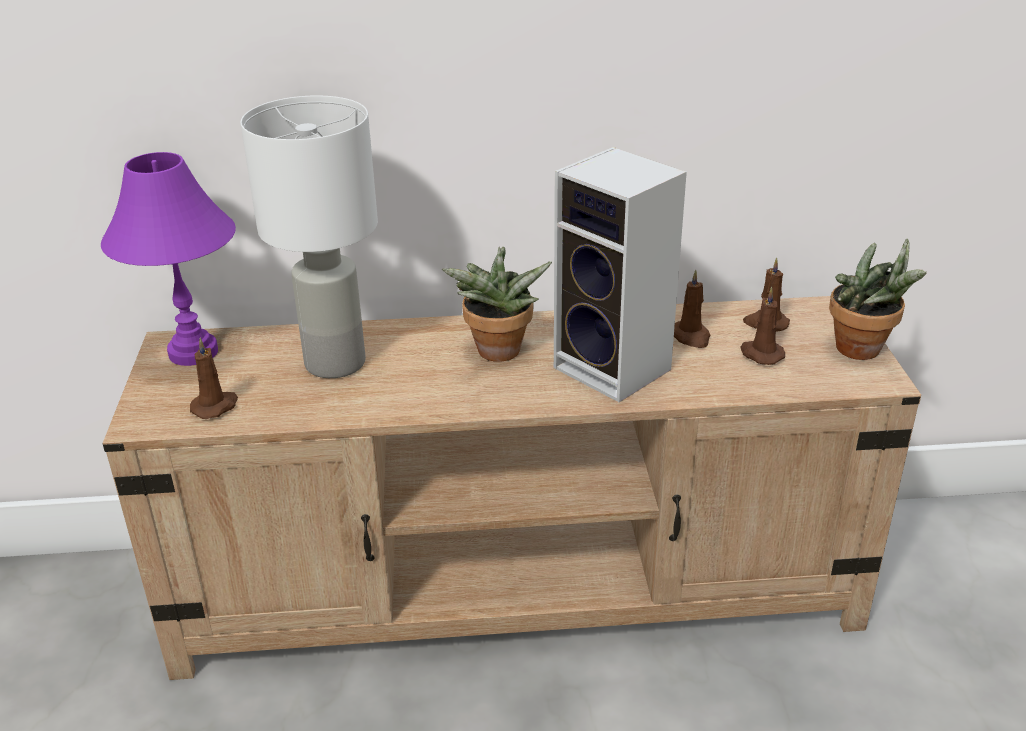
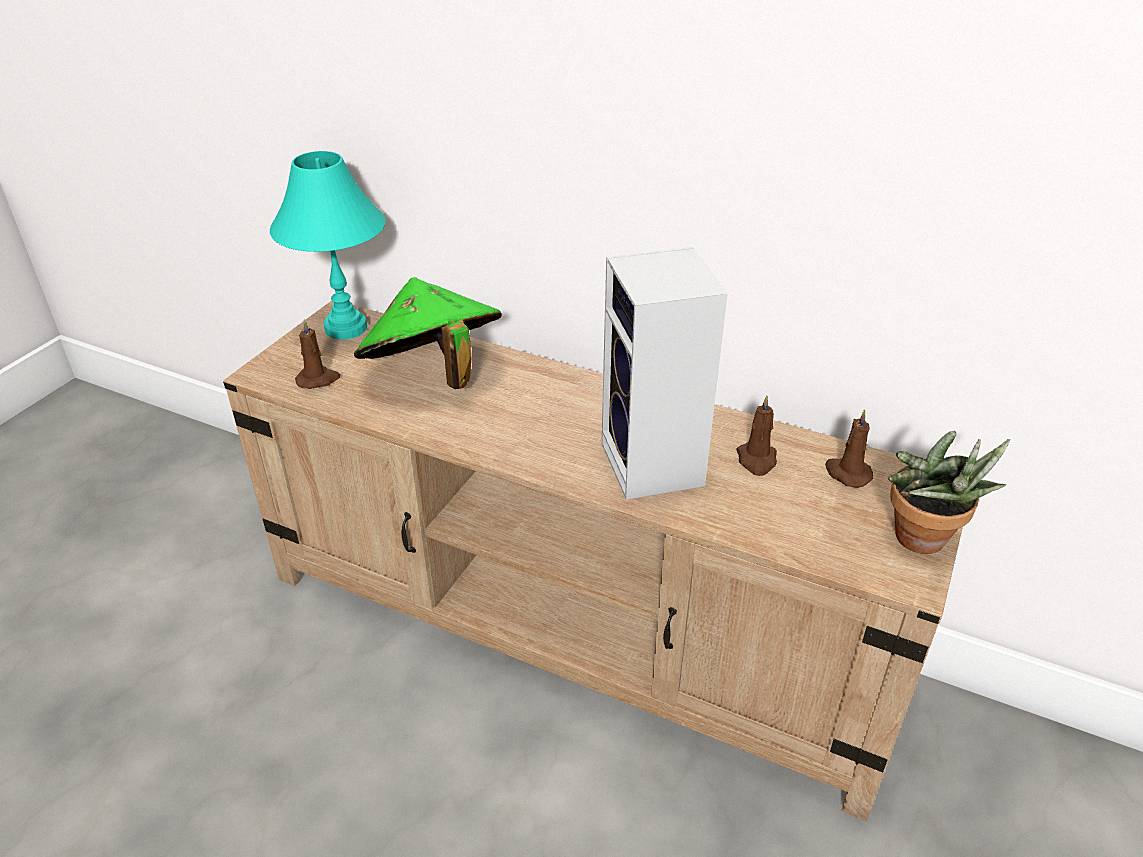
camera: 30 degrees right, 5 degrees up
(193, 352) = (346, 327): purple table lamp -> turquoise table lamp
(334, 364) = (433, 375): white table lamp -> green hat
(498, 354) = (567, 413): potted plant -> none
(760, 354) = (809, 504): brown candle -> none

